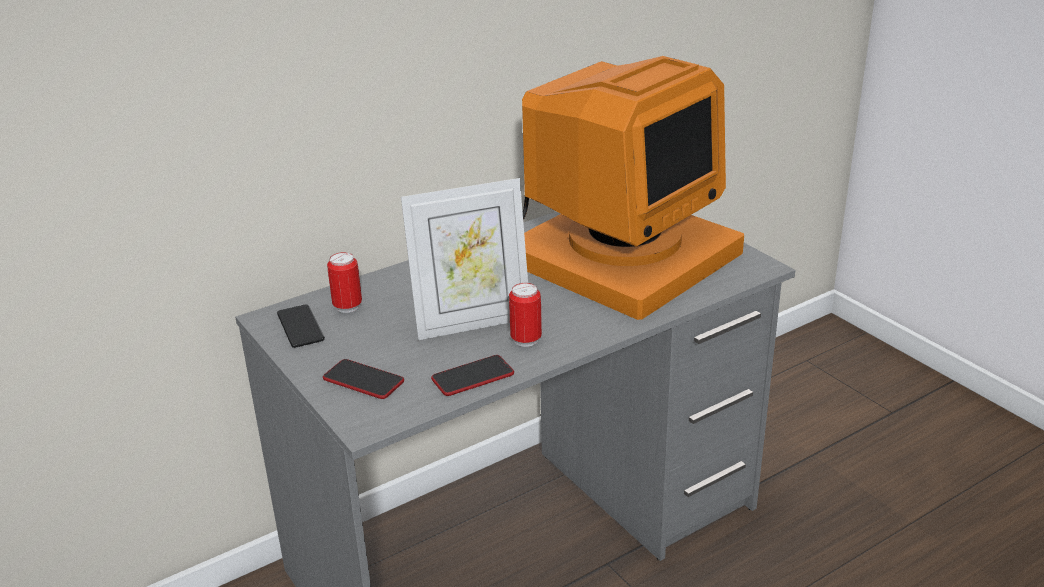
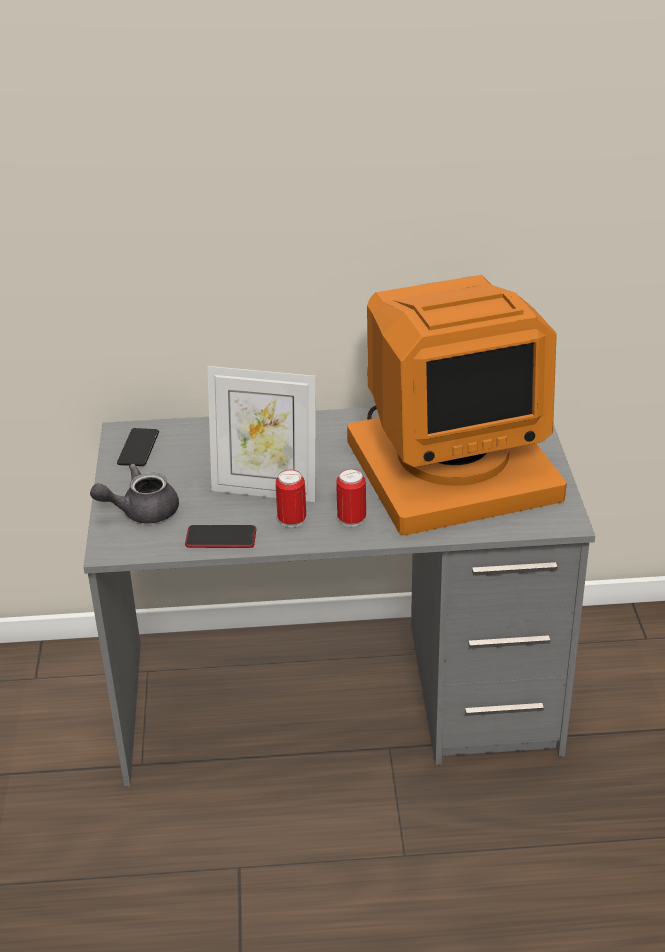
camera: 30 degrees right, 5 degrees up
(347, 306) = (187, 441): can -> can (351, 519)
(363, 380) = (141, 511): phone -> grey teapot

